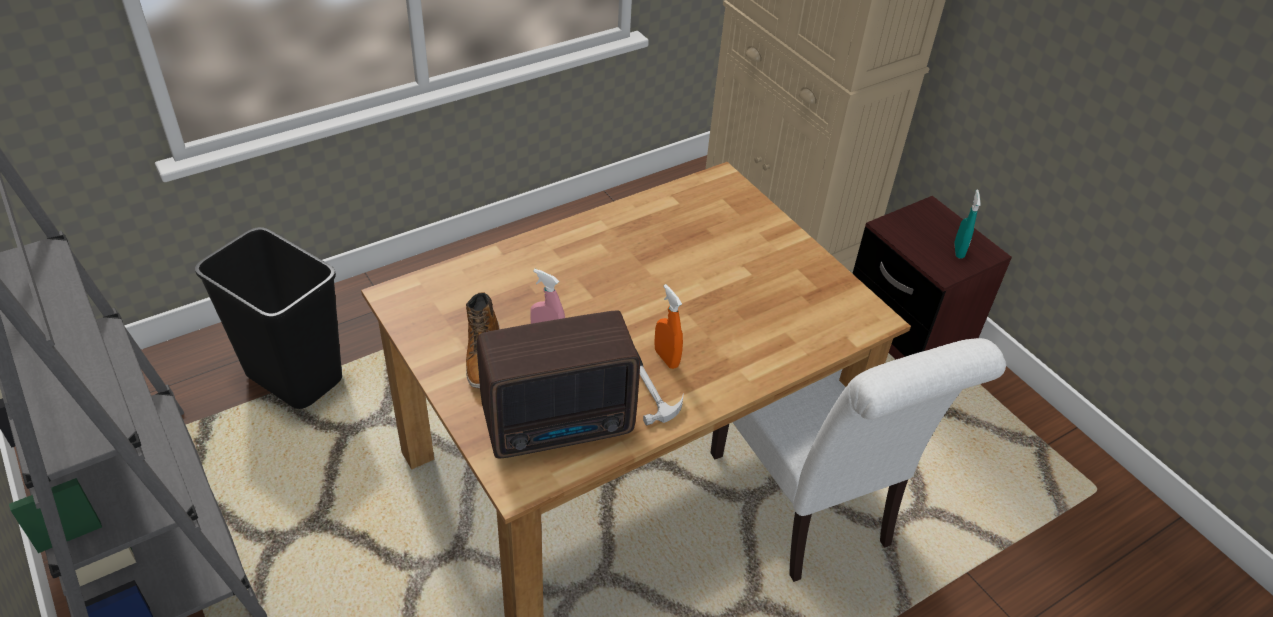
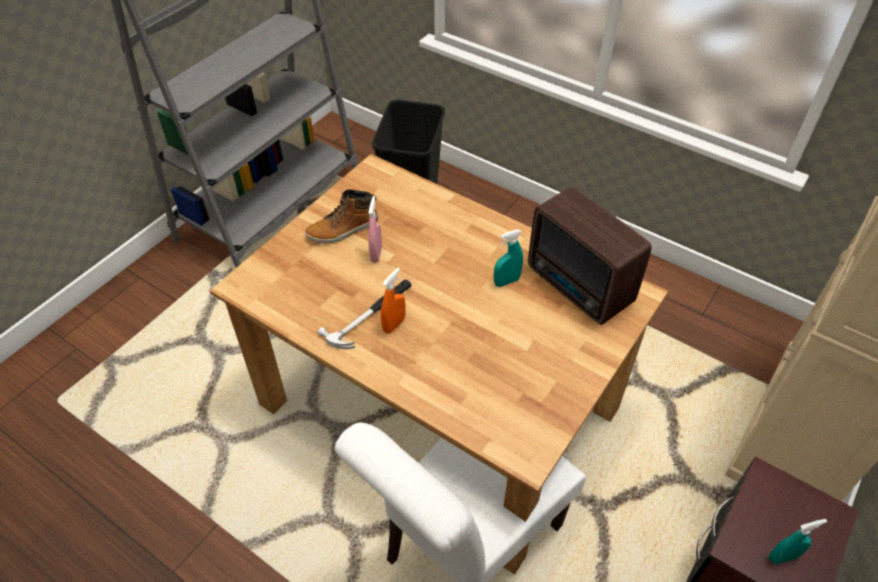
camera: 70 degrees right, 5 degrees up
(562, 426) = (299, 289): radio -> radio (579, 288)
(655, 254) = (506, 281): none -> turquoise spray bottle

